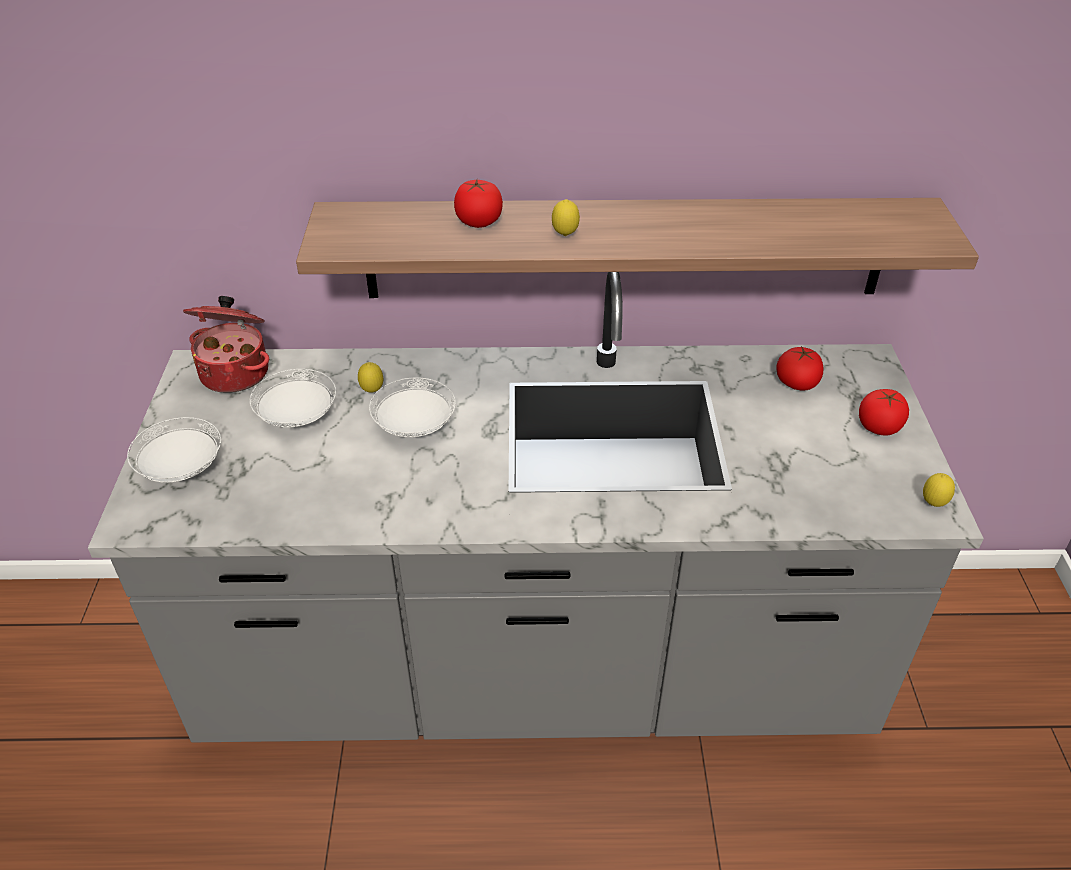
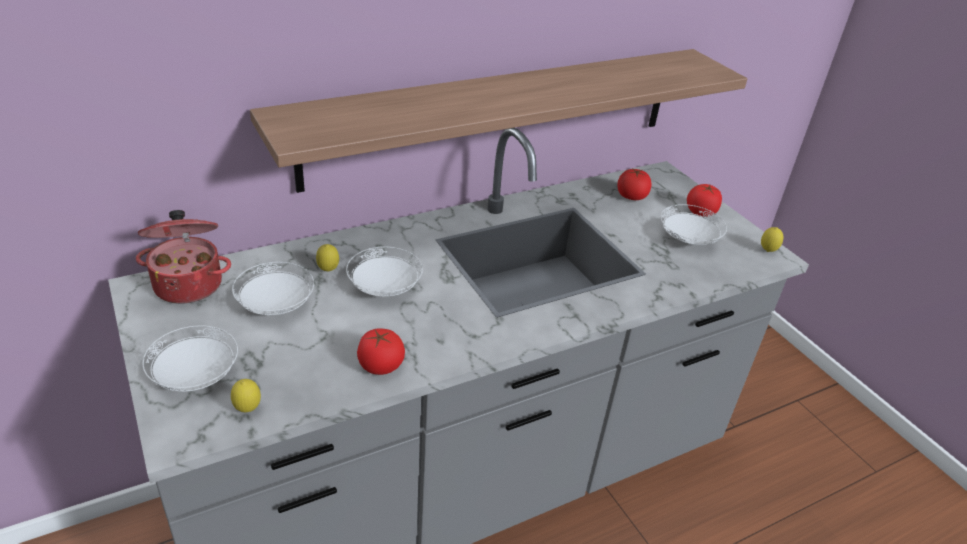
camera: 30 degrees left, 5 degrees down
(479, 222) = (406, 104): tomato -> tomato (380, 365)
(565, 235) = (481, 103): lemon -> lemon (248, 410)
(827, 460) = (687, 240): none -> white plate

